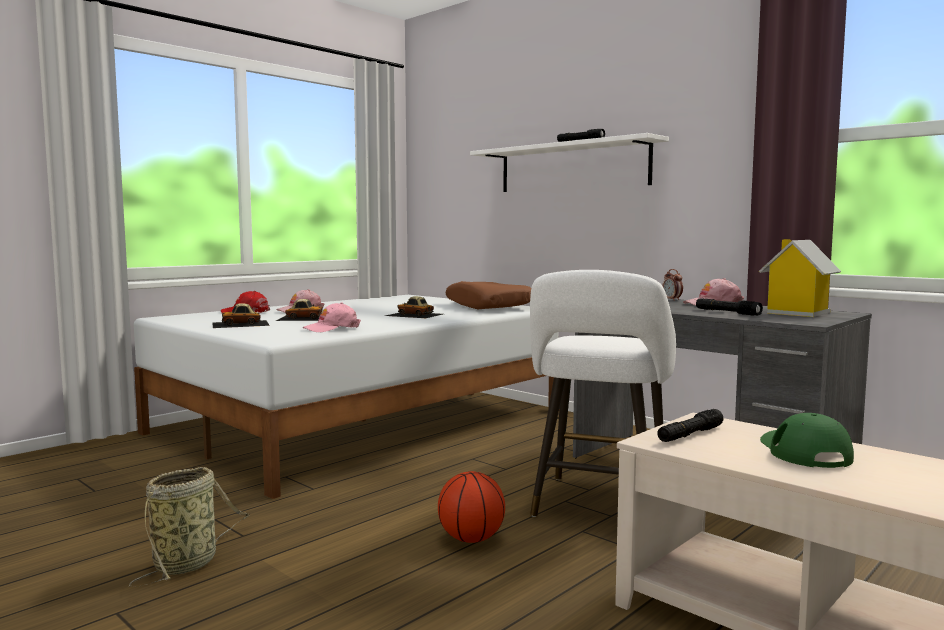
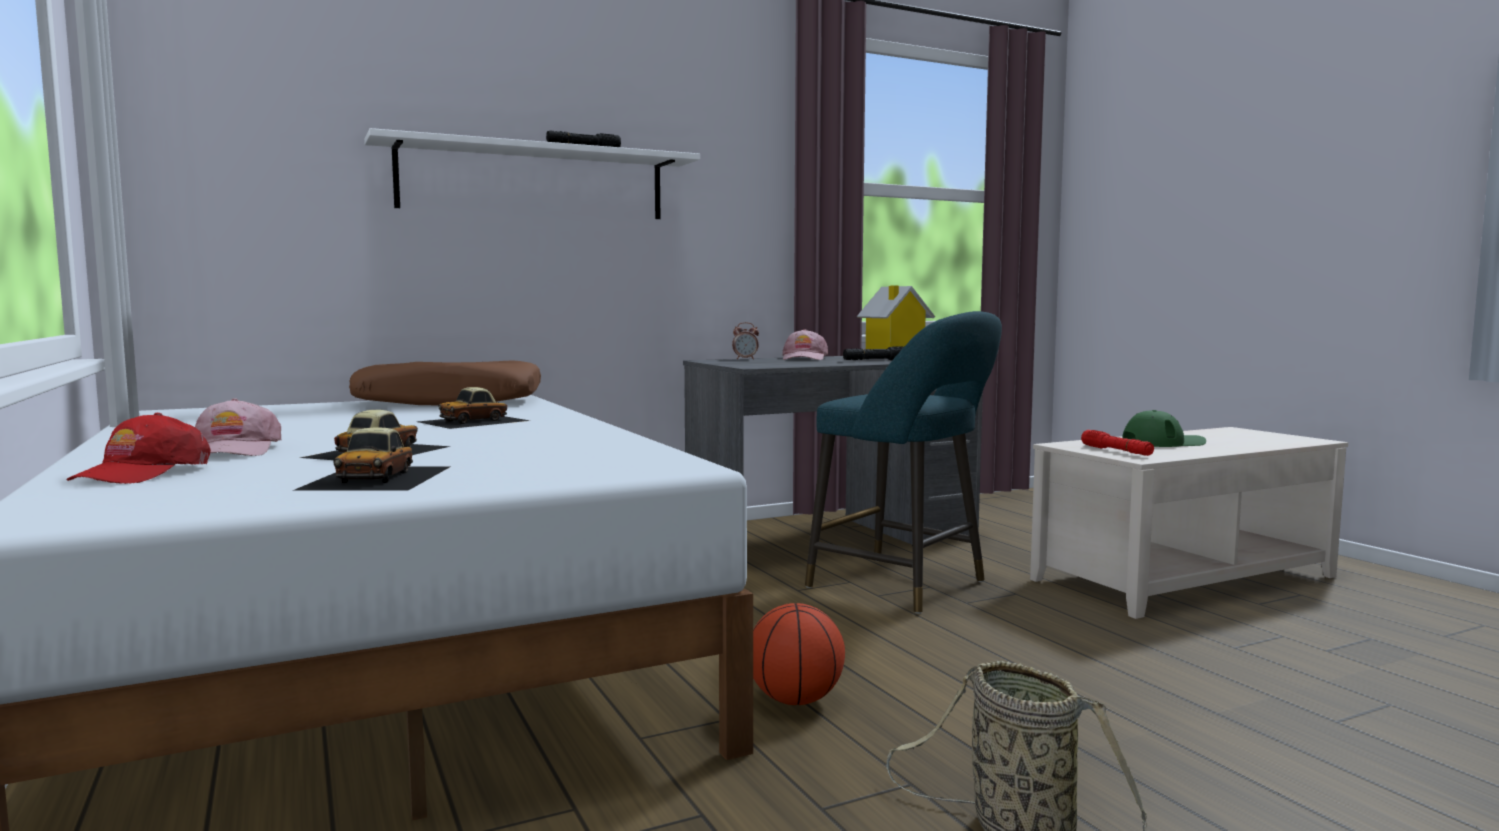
camera: 70 degrees left, 0 degrees up
(332, 328) = (574, 447): pink cap -> none
(471, 539) = (974, 647): basketball -> basketball (795, 701)
(599, 507) = (905, 587): white stool -> turquoise stool
(690, 435) = (1116, 451): black flashlight -> red flashlight
(804, 451) = (1163, 442): green cap -> green cap turned 150 degrees clockwise

